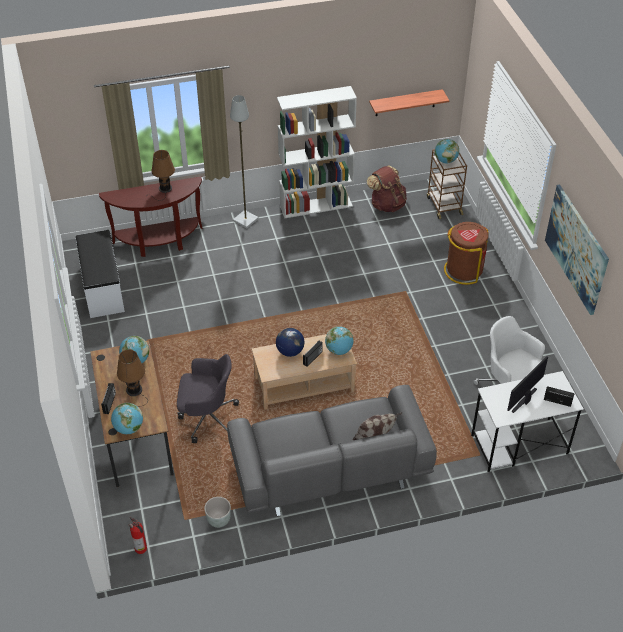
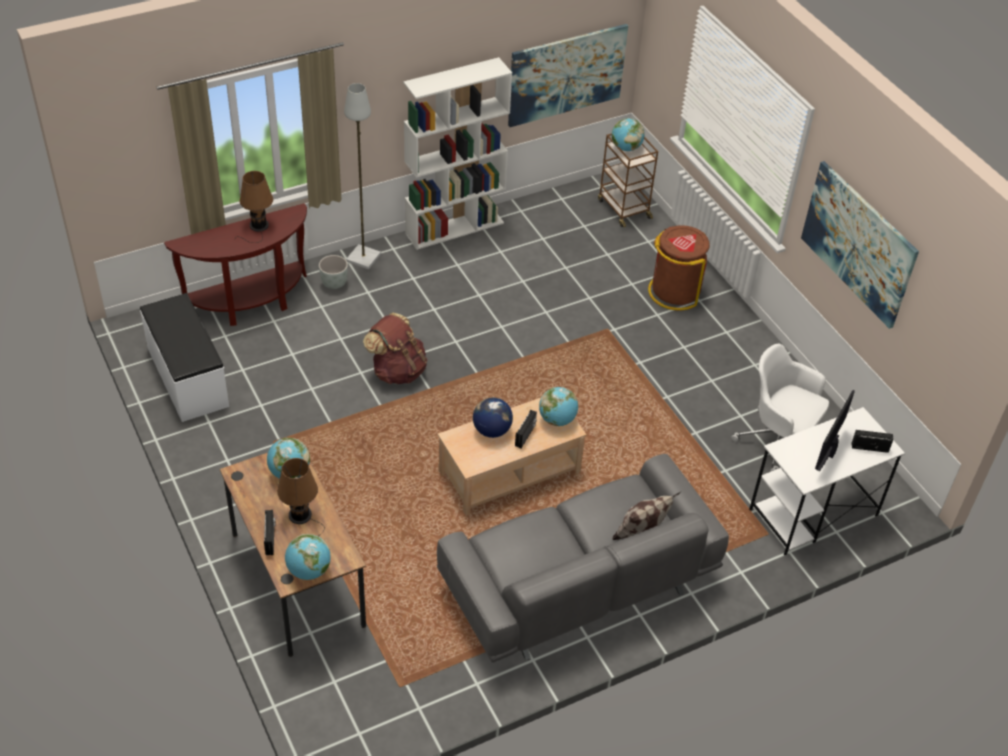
camera: 15 degrees left, 0 degrees up
(141, 549) = (350, 739): fire extinguisher -> none
(207, 418) = (390, 539): grey office chair -> none
(218, 520) = (447, 680): grey planter -> grey planter (334, 283)
(387, 204) = (548, 216): brown backpack -> brown backpack (397, 370)
(405, 103) = (566, 74): shelf -> picture

